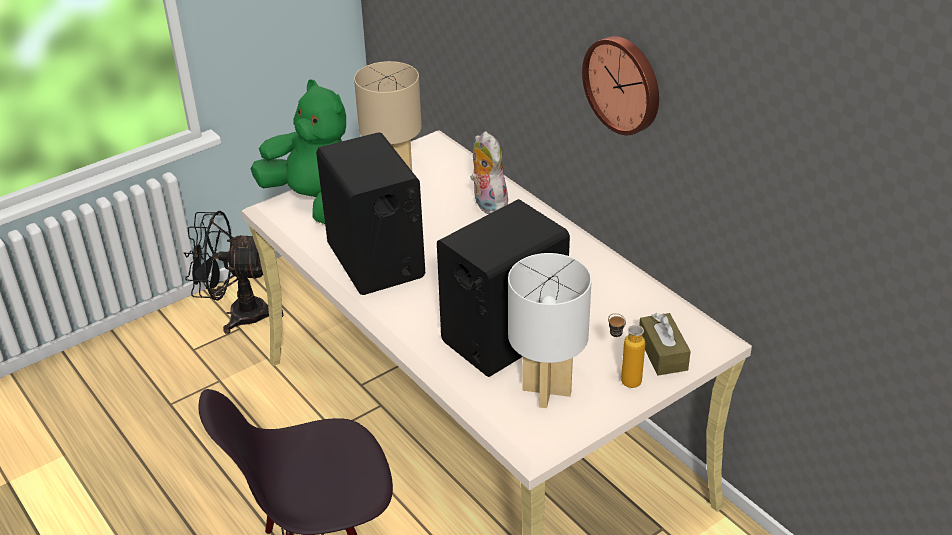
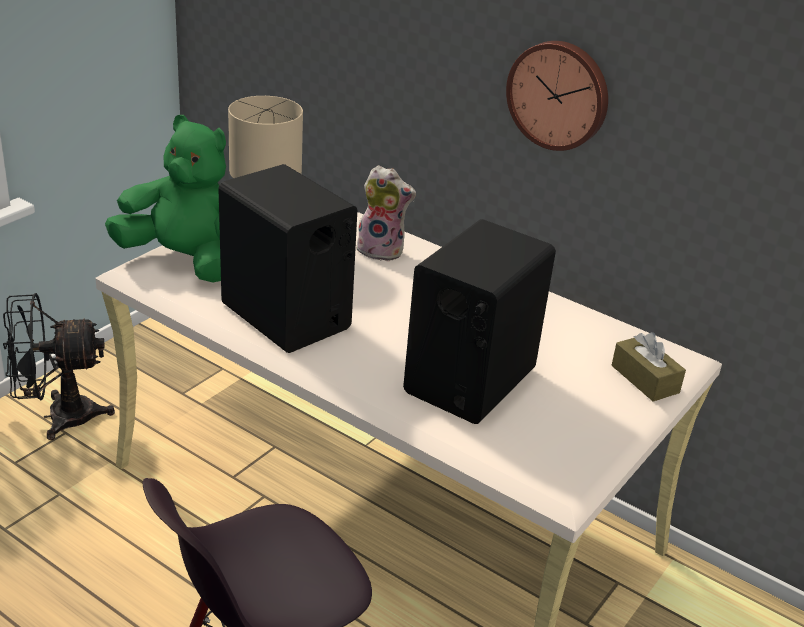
camera: 20 degrees left, 5 degrees down
(487, 204) = (382, 250): plush toy -> plush toy turned 150 degrees clockwise
(546, 390) = (546, 430): white table lamp -> none
(622, 379) = (619, 410): bottle -> none

